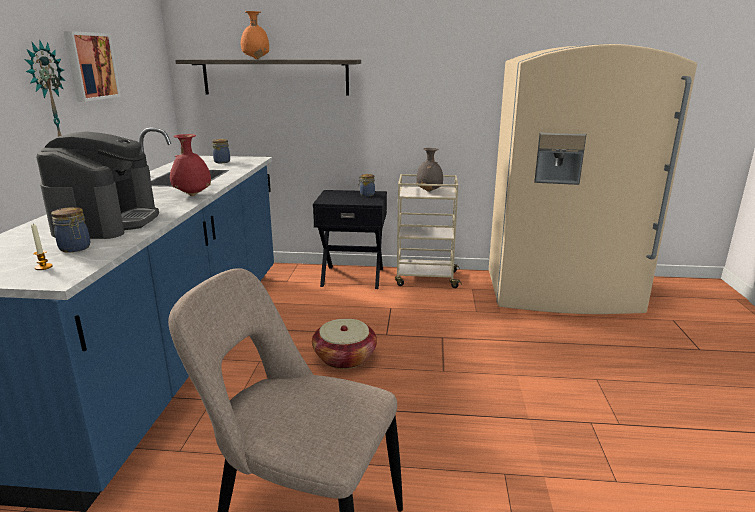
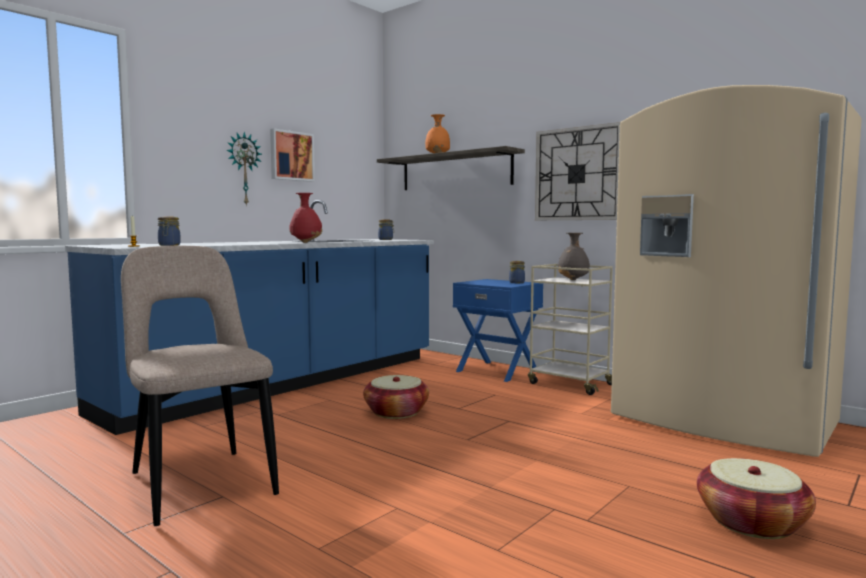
camera: 35 degrees right, 15 degrees down
(107, 221) = (219, 243): coffee machine -> none
(353, 276) = (497, 371): black nightstand -> blue nightstand
(419, 89) = (577, 174): none -> wall clock
(685, 384) = (752, 522): none -> basket

